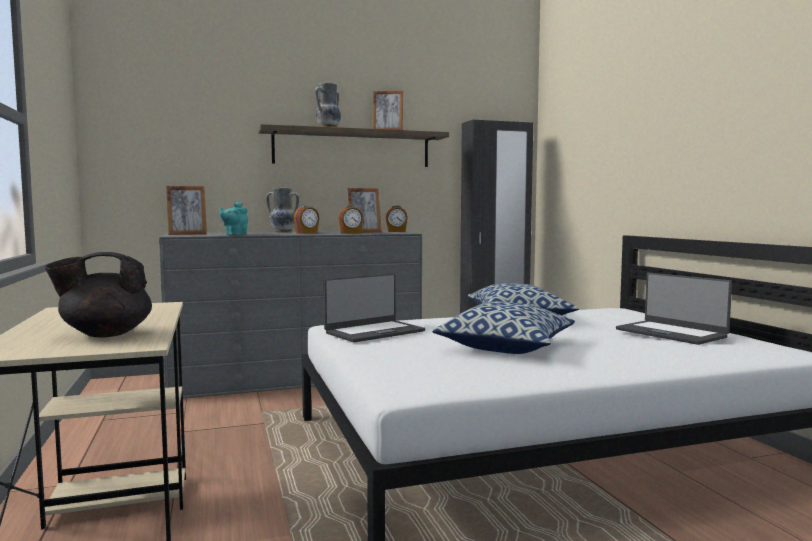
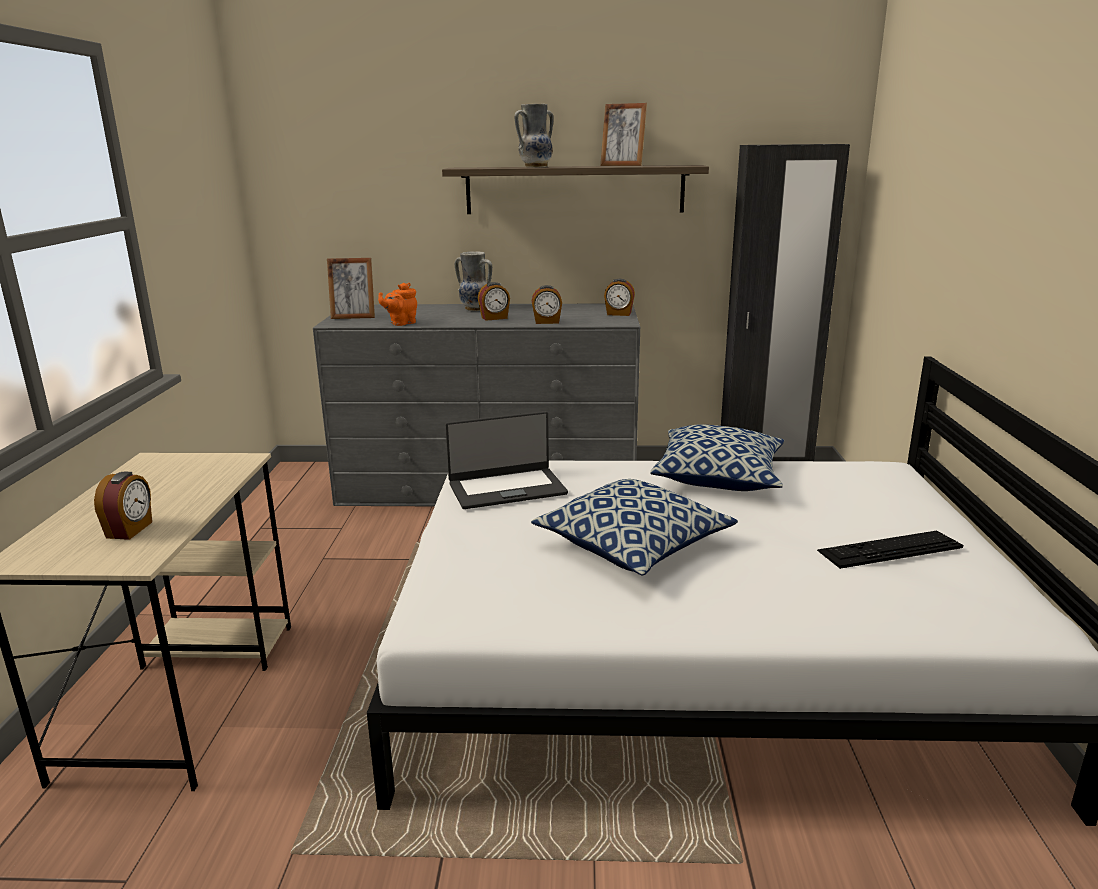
camera: 20 degrees right, 15 degrees up
(105, 334) = (130, 530): black teapot -> alarm clock
(235, 234) = (401, 323): turquoise teapot -> orange teapot
(364, 232) = (571, 317): picture frame -> none
(671, 333) = (890, 549): laptop -> keyboard

